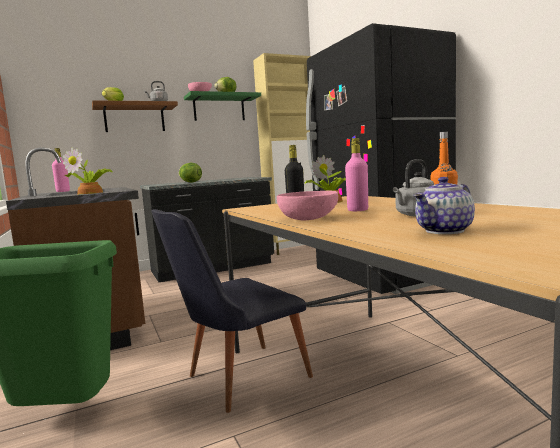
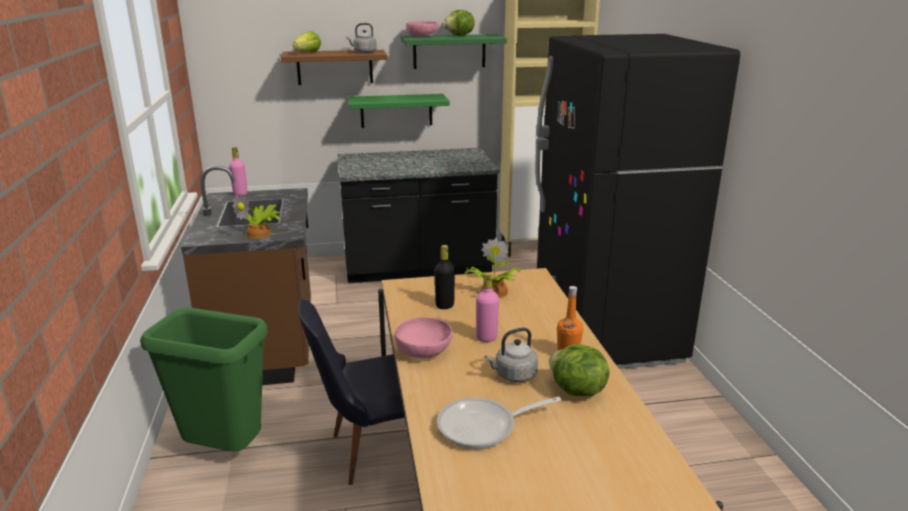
camera: 15 degrees right, 15 degrees up
(184, 152) = (396, 110): none -> green shelf
(190, 182) = (393, 167): lettuce -> lettuce (576, 391)
(445, 231) = (483, 427): teapot -> frying pan

